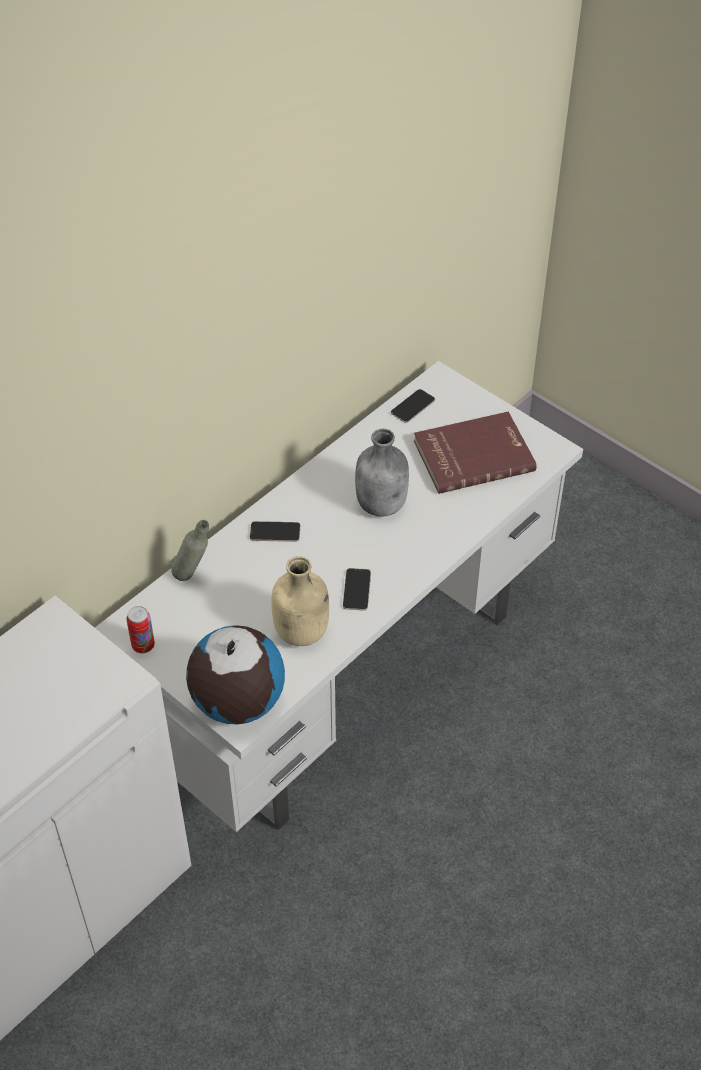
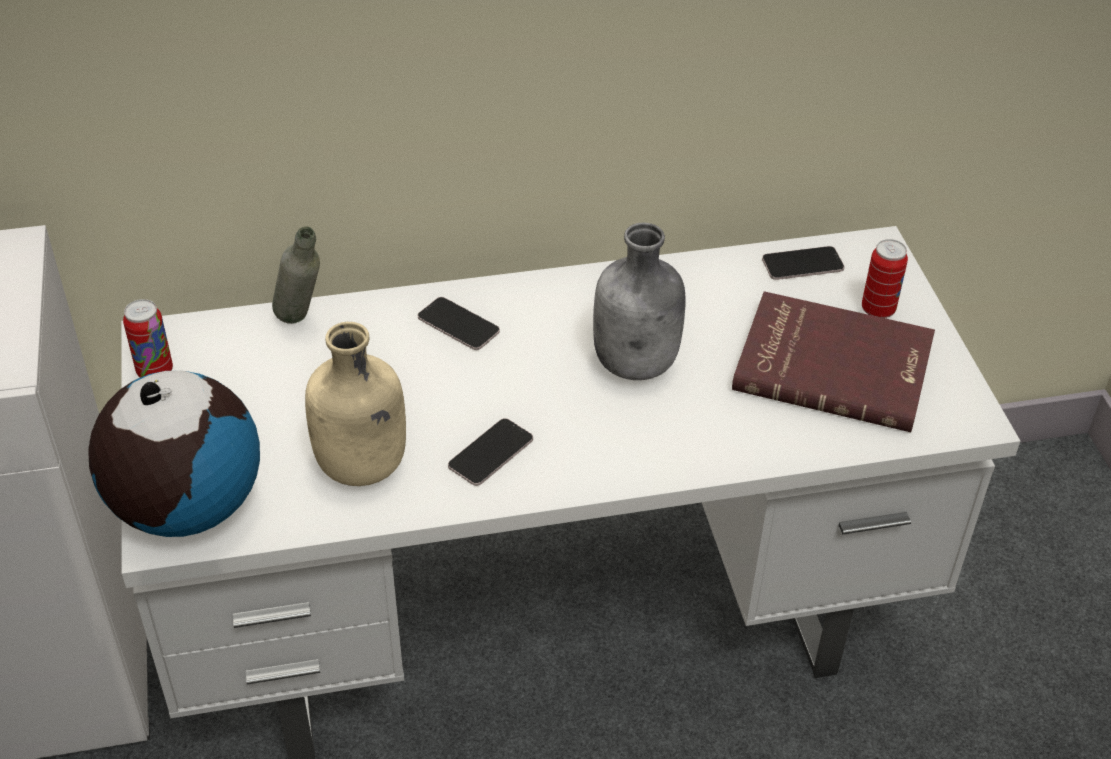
camera: 35 degrees right, 5 degrees down
(468, 413) = (878, 310): none -> can

